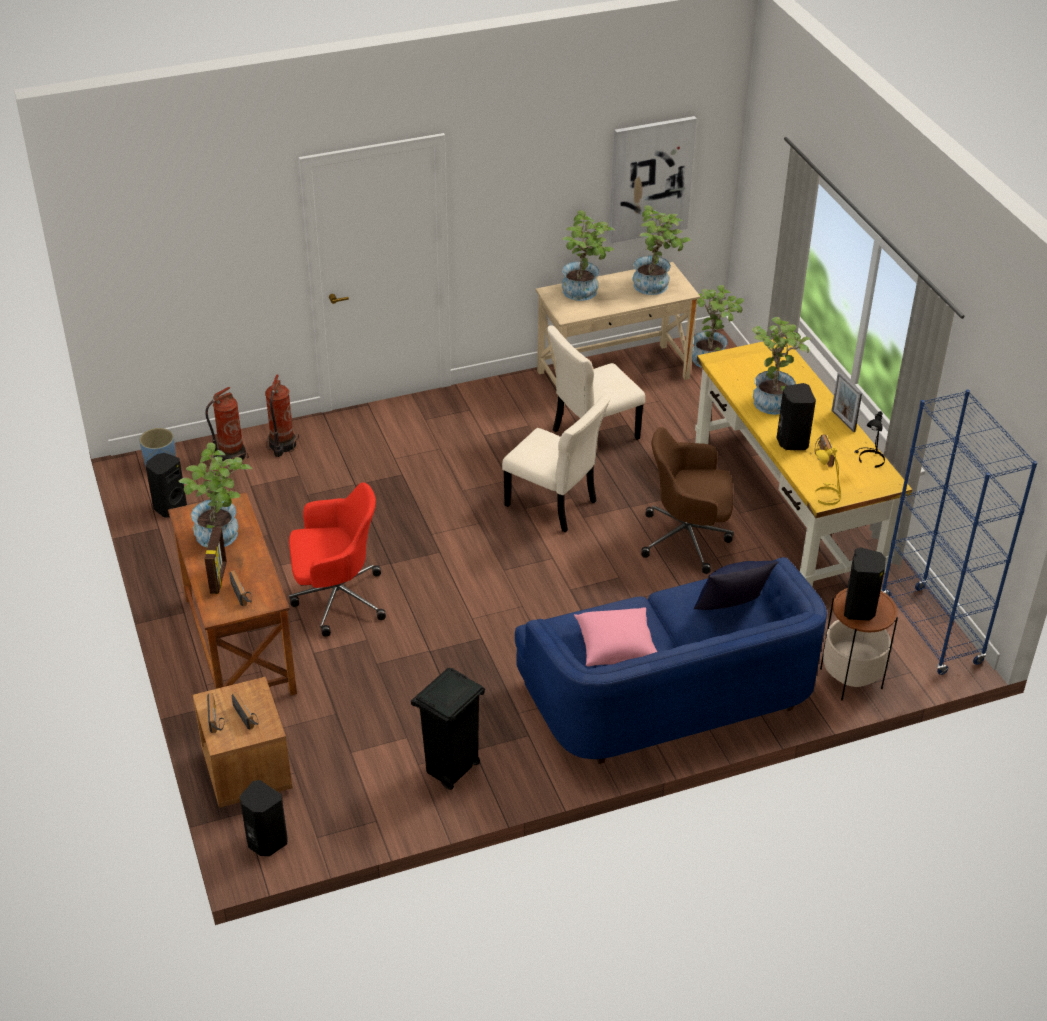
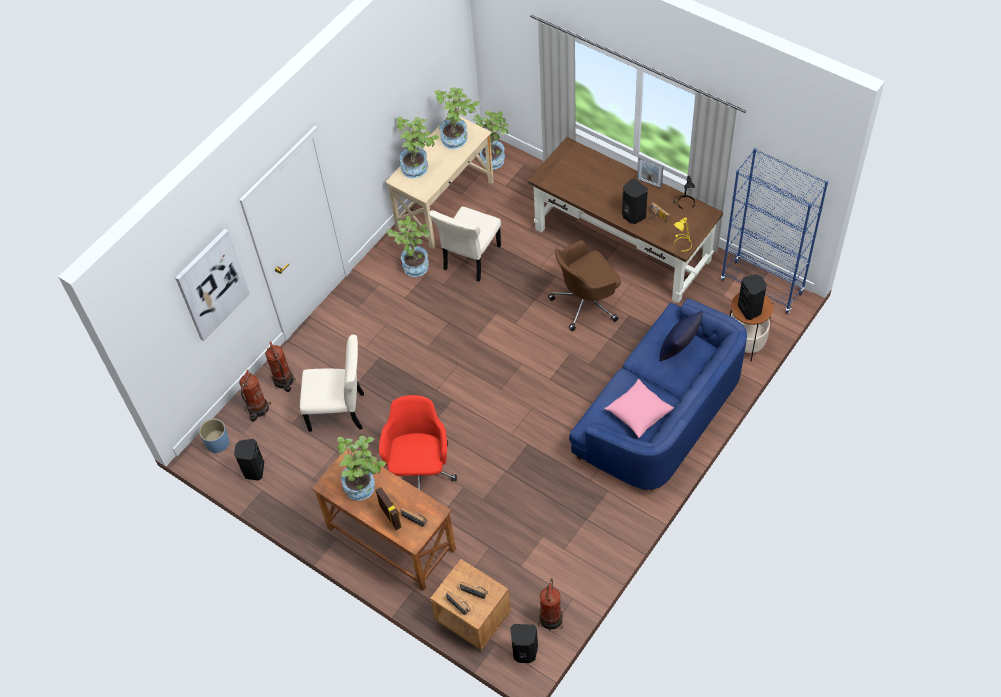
camera: 30 degrees left, 15 degrees up
(332, 825) = (551, 617): none -> fire extinguisher
(336, 598) = (420, 470): red office chair -> red office chair turned 45 degrees counterclockwise
(451, 770) = (585, 540): black trash can -> none
(553, 505) = (490, 325): beige chair -> beige chair (339, 412)
(650, 179) = (429, 71): picture -> picture (212, 284)
(772, 399) = (597, 189): potted plant -> potted plant (414, 263)
(788, 505) = (623, 244): yellow desk -> brown desk

